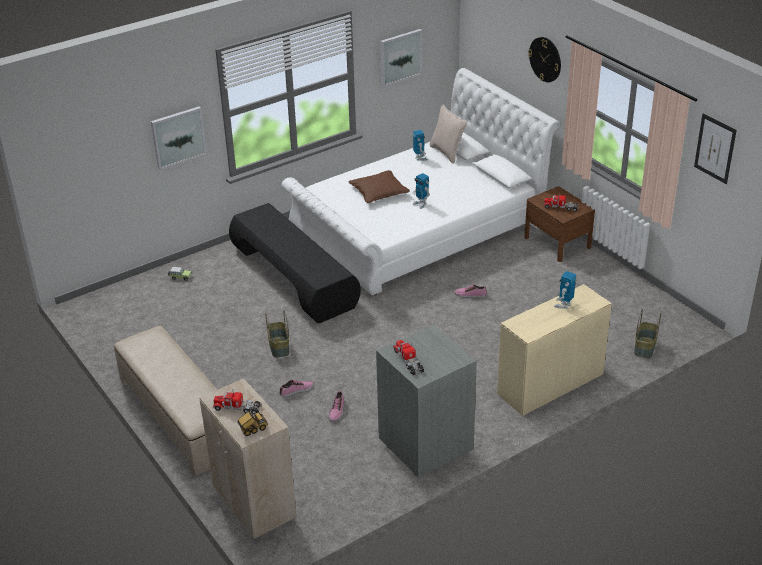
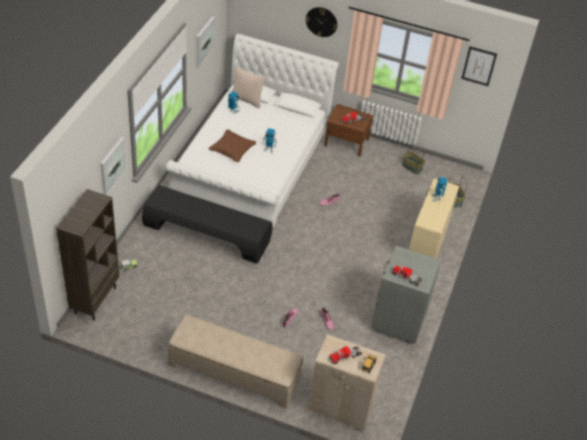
camera: 40 degrees left, 10 degrees up
(116, 294) = (95, 300): none -> brown bookcase
(278, 347) = (248, 292): basket -> basket (411, 167)

